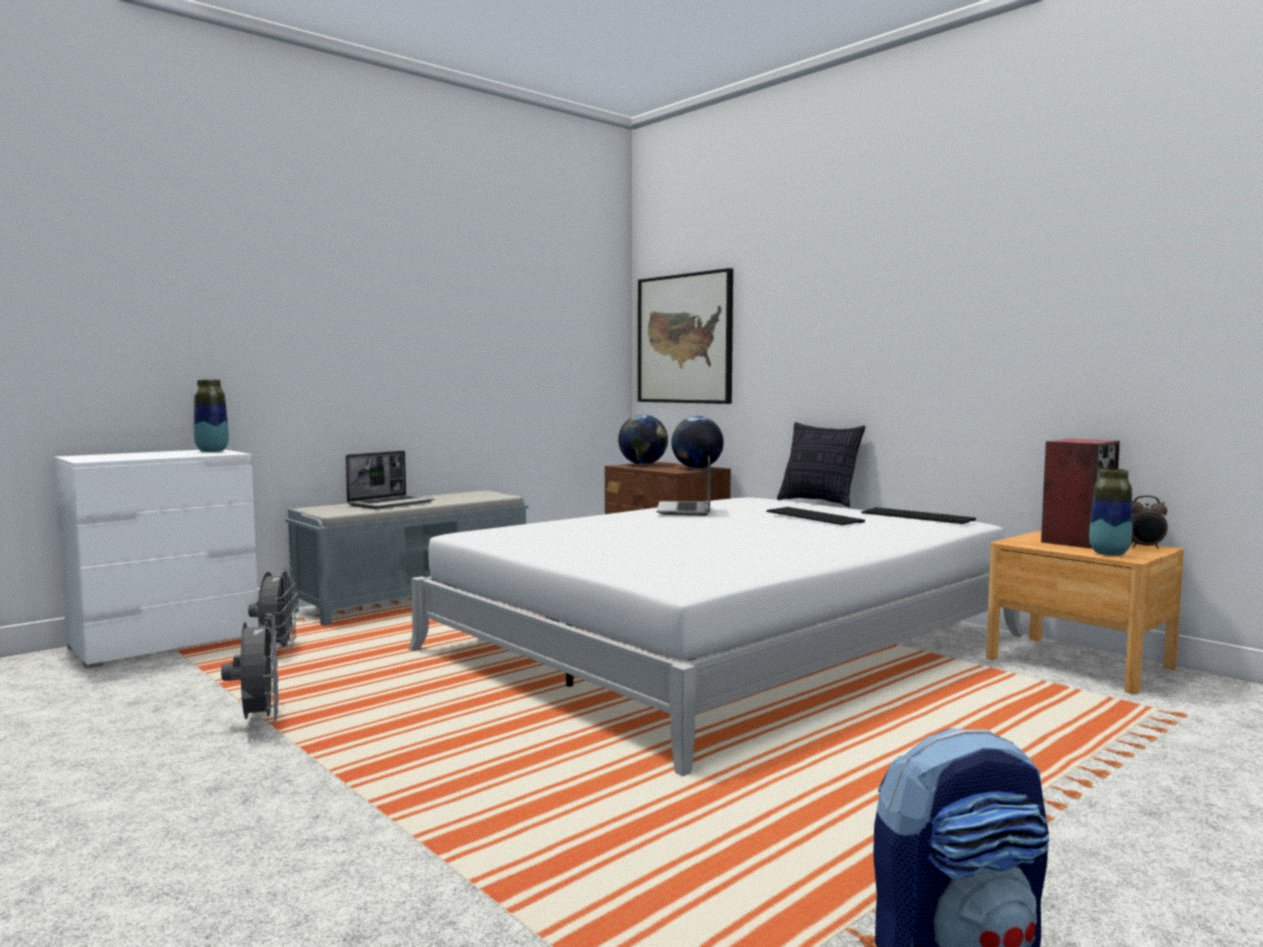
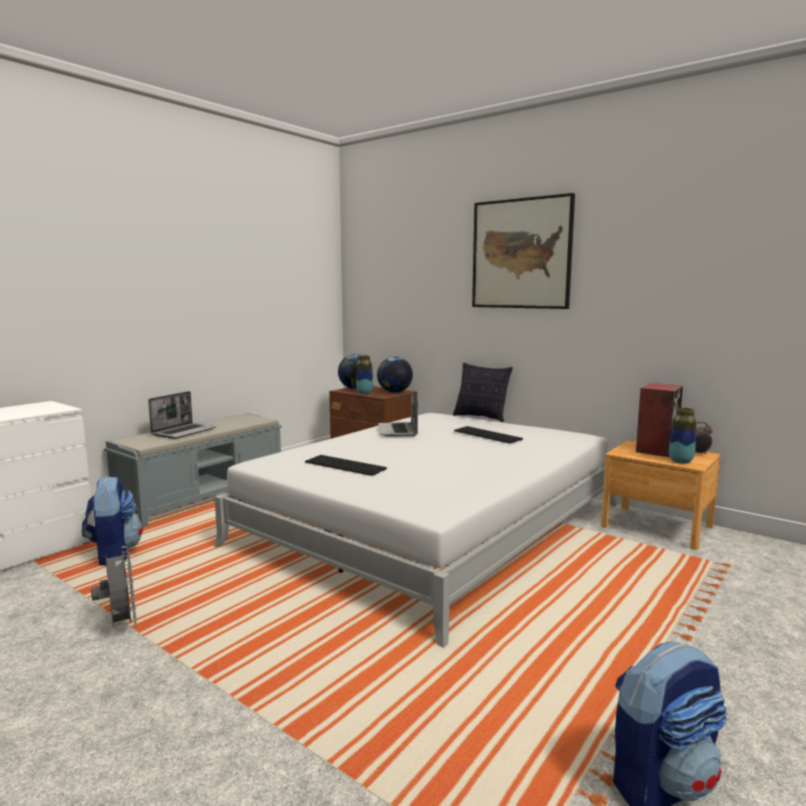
camera: 10 degrees left, 5 degrees up
(212, 451) = (47, 406): vase -> vase (364, 393)
(277, 650) = (113, 554): grey fan -> backpack
(685, 339) = (382, 300): picture -> picture (521, 254)
(918, 516) = (554, 432): keyboard -> keyboard (346, 465)

